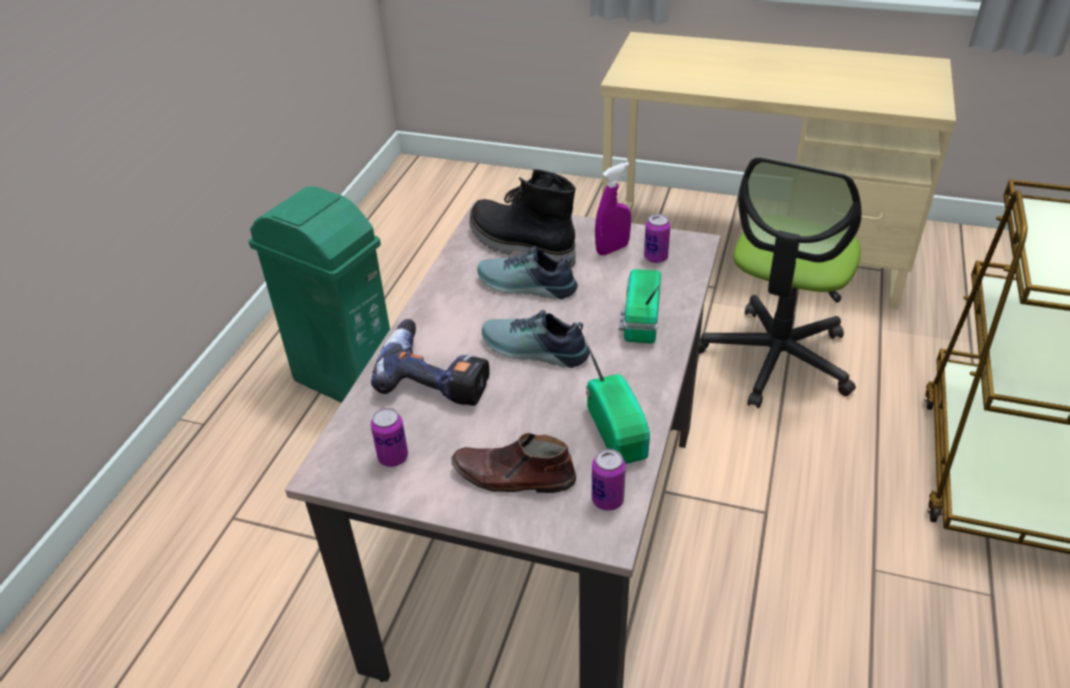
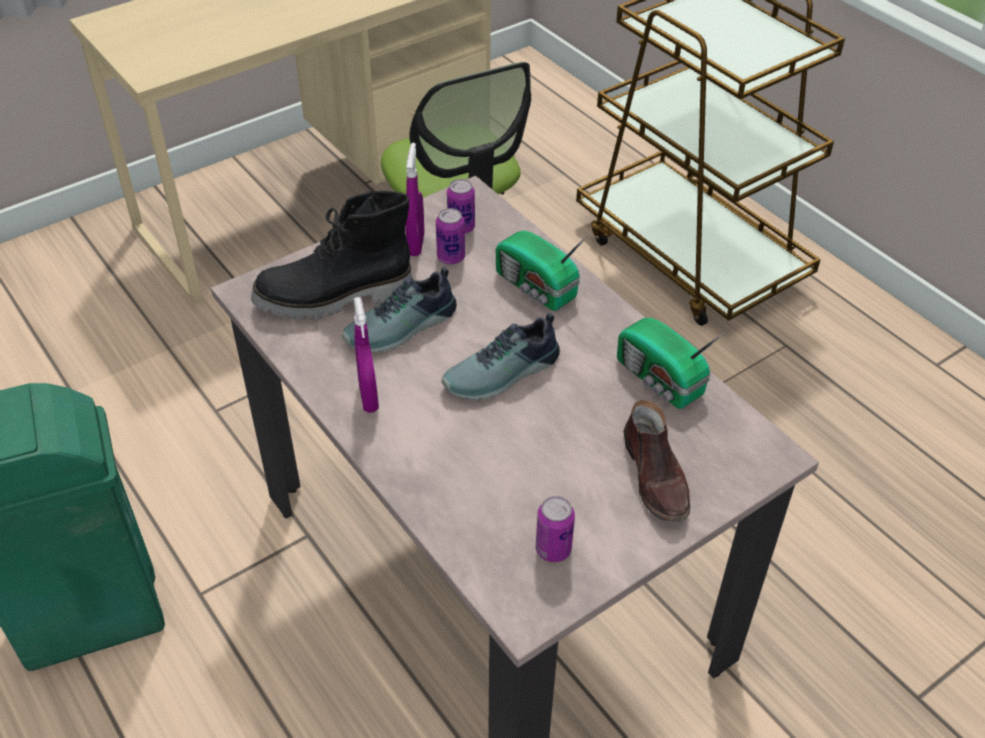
camera: 55 degrees left, 5 degrees up
(436, 375) = (465, 459): power drill -> none
(448, 307) = (368, 397): none -> purple spray bottle
(513, 477) = (656, 477): brown shoe -> brown shoe turned 60 degrees counterclockwise
(607, 500) = (735, 433): can -> can (451, 257)
(618, 430) = (660, 380): radio -> radio turned 150 degrees counterclockwise

